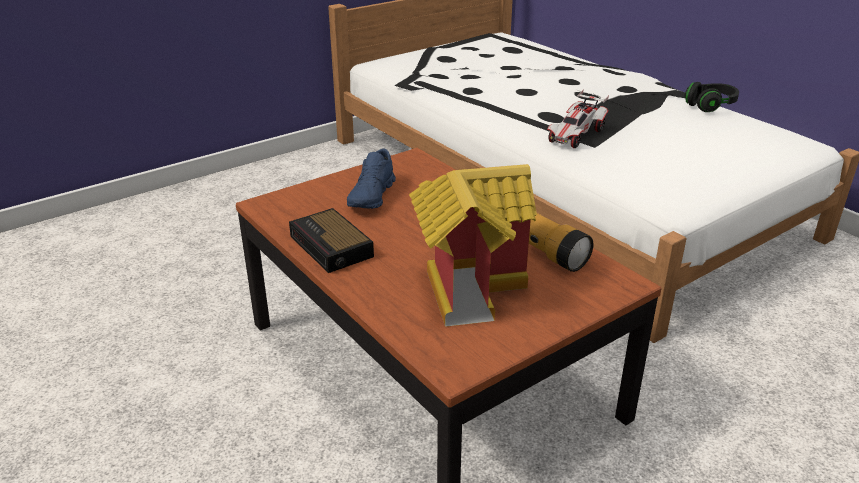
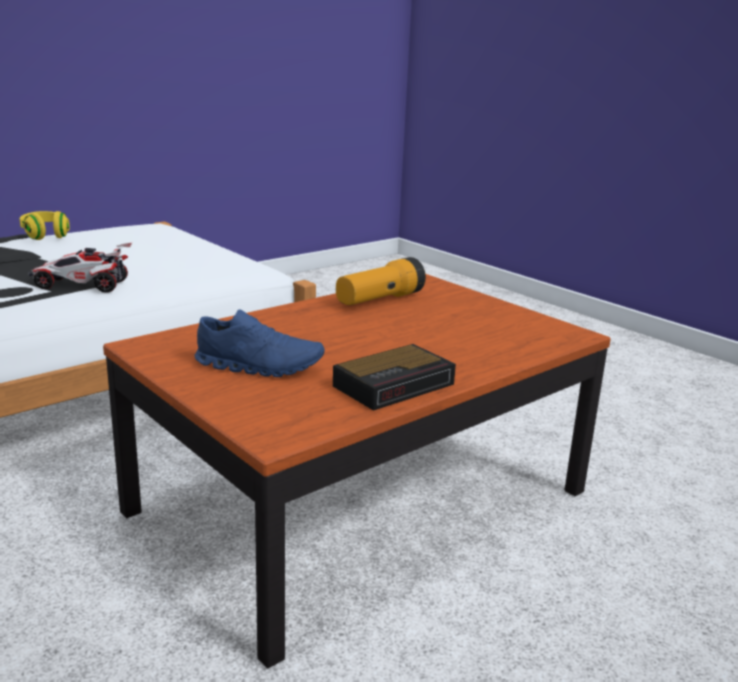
camera: 95 degrees left, 10 degrees down
(470, 285) = (451, 325): toy house -> none
(576, 136) = (82, 286): toy car -> toy car turned 150 degrees clockwise
(710, 106) = (46, 235): black headphones -> yellow headphones

